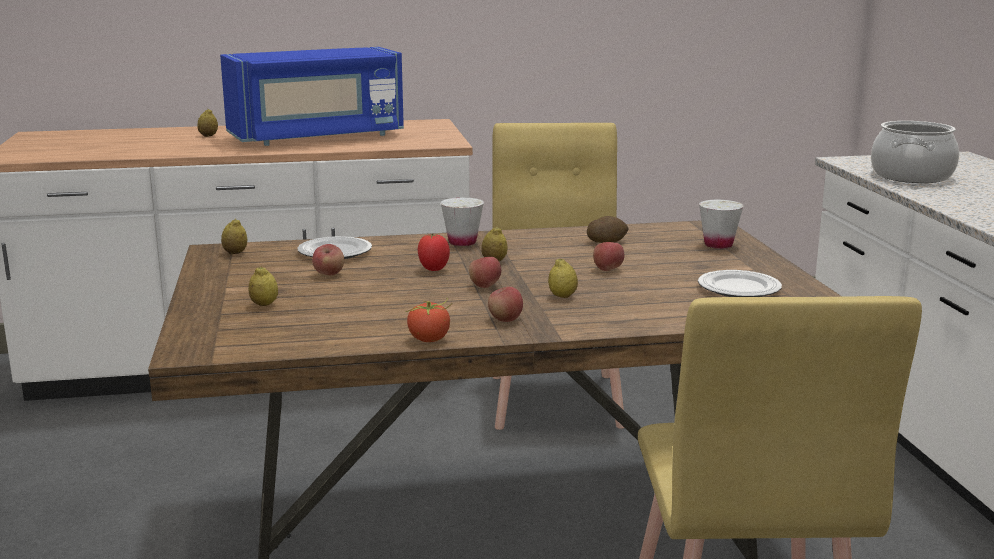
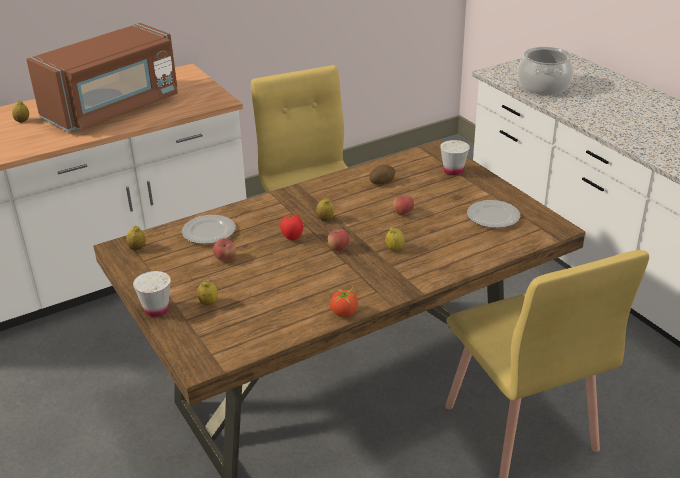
camera: 20 degrees left, 15 degrees up
(317, 137) = (113, 108): blue microwave -> brown microwave
(462, 242) = (288, 202): white cup -> white cup (156, 310)
(505, 319) = (376, 281): apple -> none

